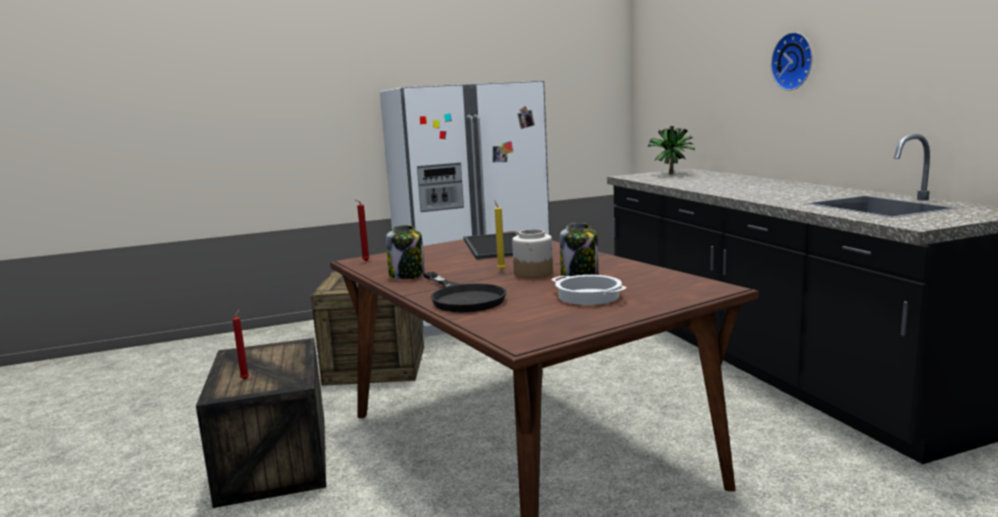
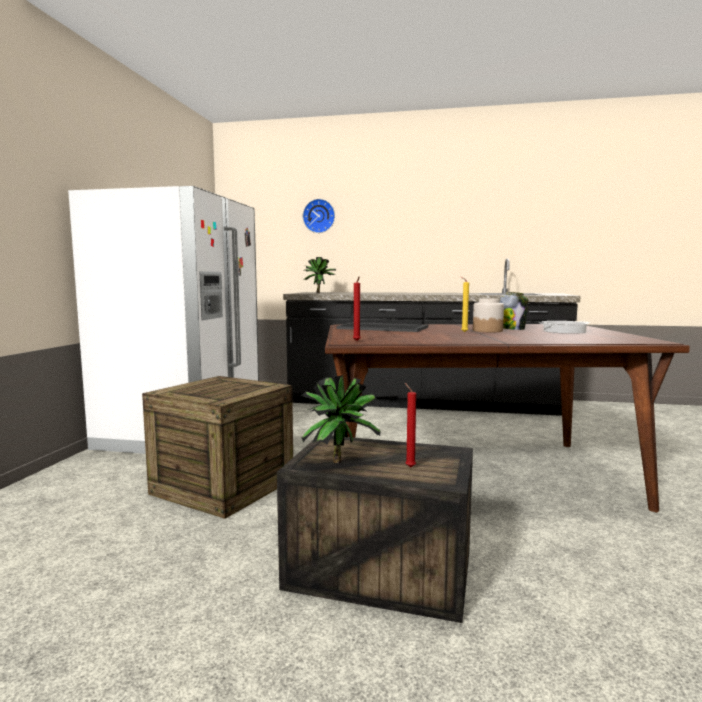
camera: 60 degrees left, 5 degrees down
(250, 358) = (340, 460): none -> potted plant
(407, 275) = (439, 340): jar -> none
(463, 298) = (536, 339): black frying pan -> none
(794, 61) = (400, 219): wall clock -> wall clock (319, 216)

